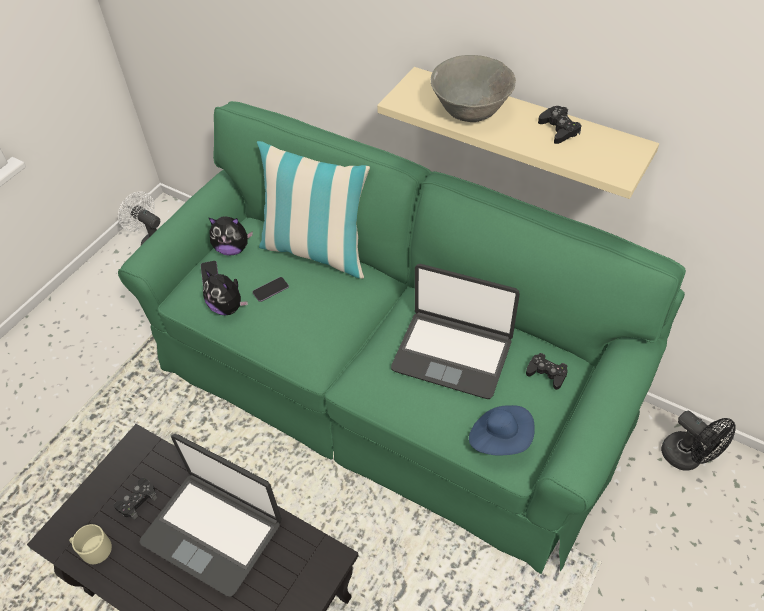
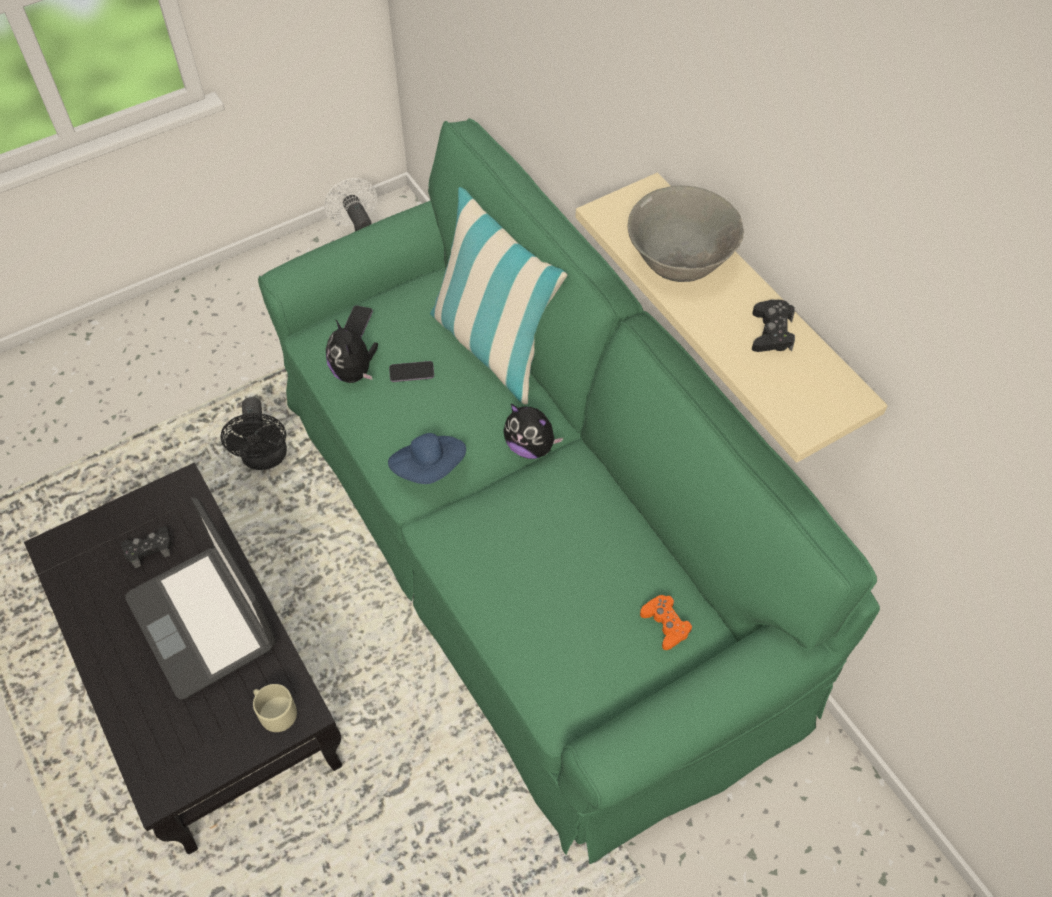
camera: 25 degrees right, 5 degrees up
(92, 549) = (80, 578): beige mug -> beige mug (274, 711)
(232, 249) = (401, 302): plush toy -> plush toy (530, 447)
(452, 354) = (568, 546): laptop -> none
(500, 438) = (557, 675): blue hat -> blue hat (430, 468)
(546, 373) = (665, 624): black game controller -> orange game controller
(688, 458) = (841, 815): black fan -> black fan (265, 458)

